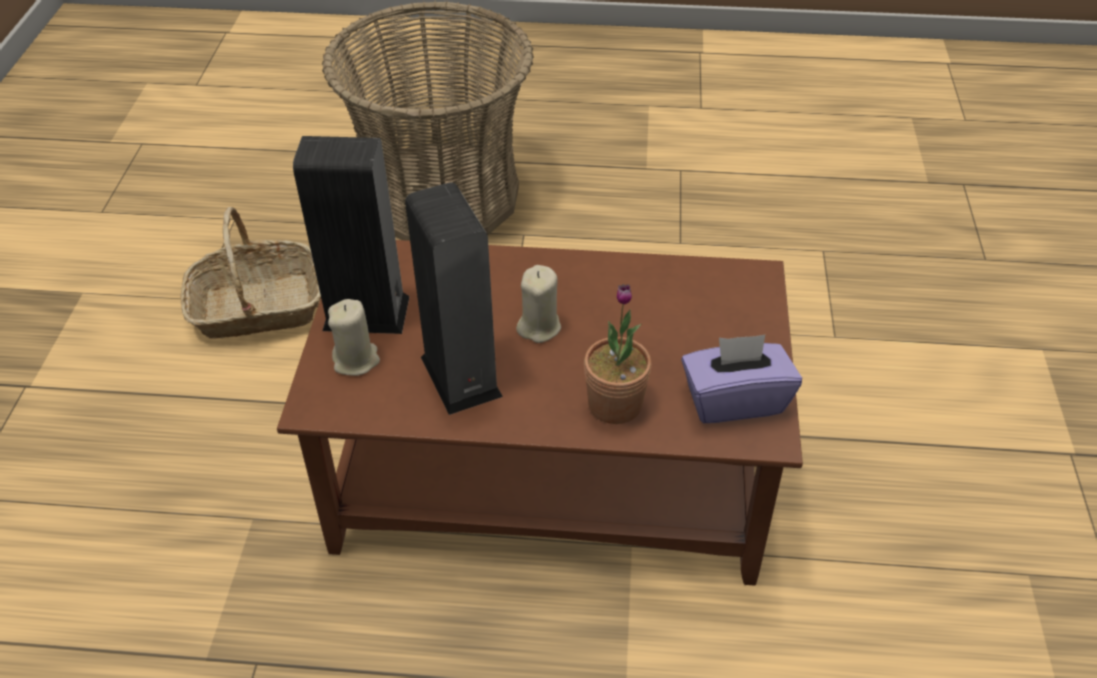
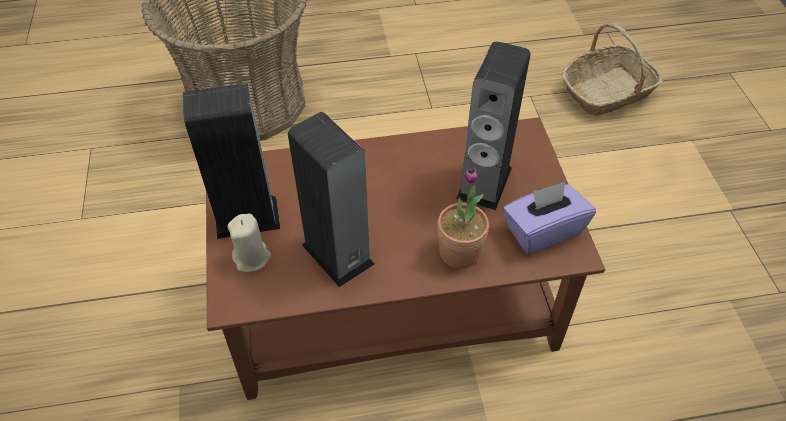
camera: 15 degrees left, 5 degrees up
(257, 307) = (131, 216): basket -> basket (606, 92)
(539, 327) = (383, 202): beige candle -> none
(678, 327) = (484, 183): none -> speaker

